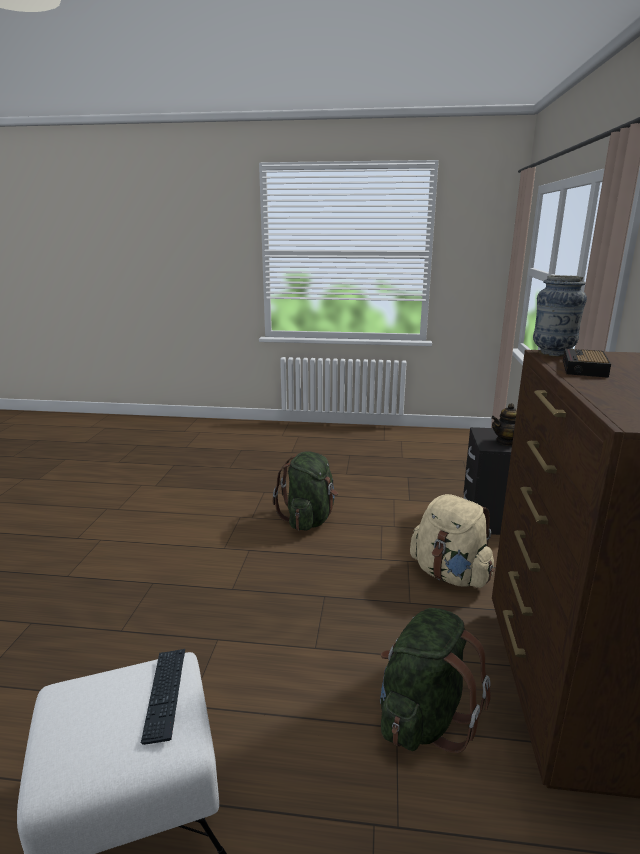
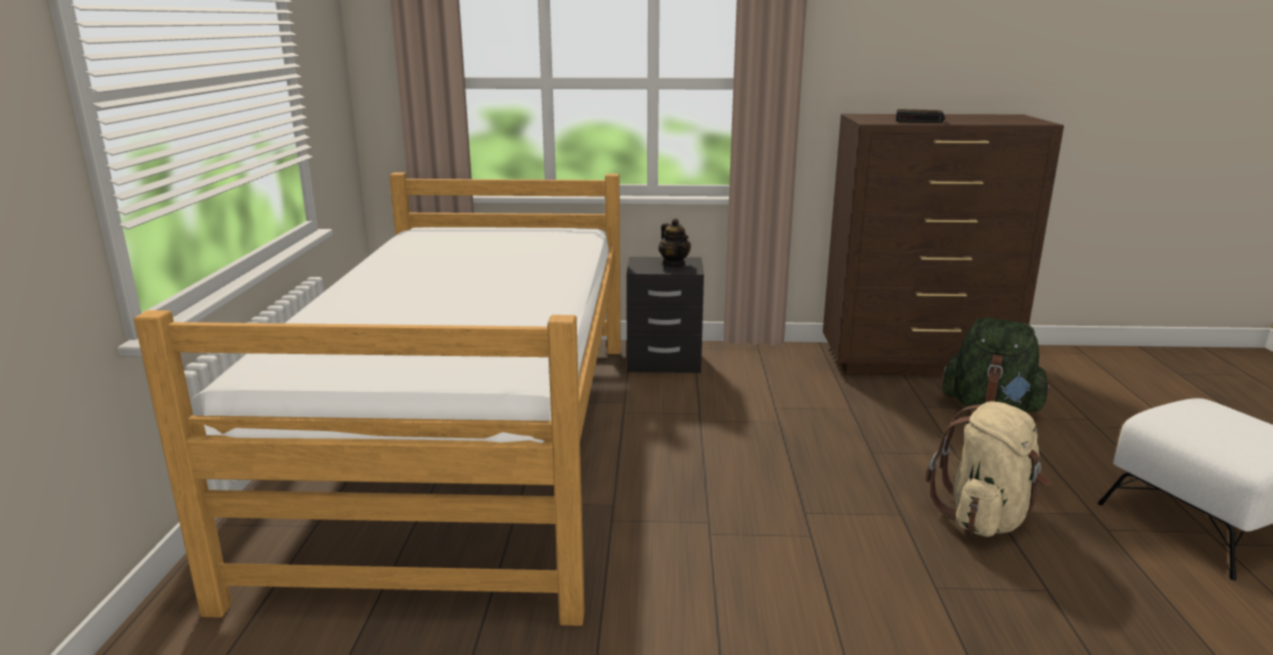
camera: 95 degrees left, 0 degrees up
(165, 694) = (1192, 410): keyboard -> none
(309, 519) = (699, 471): green backpack -> none
(349, 459) = (472, 445): none -> bed
(450, 574) = (790, 388): beige backpack -> beige backpack (985, 517)
(553, 353) = (872, 121): vase -> none

